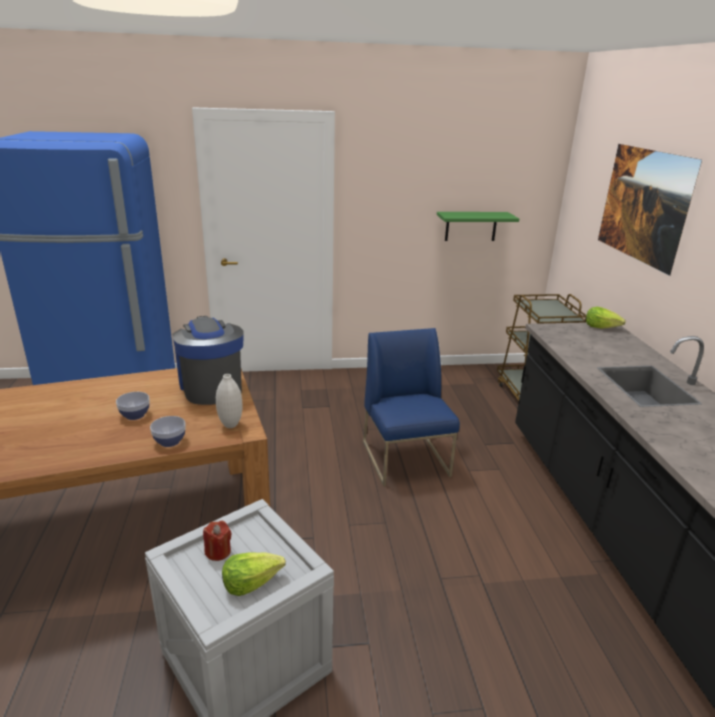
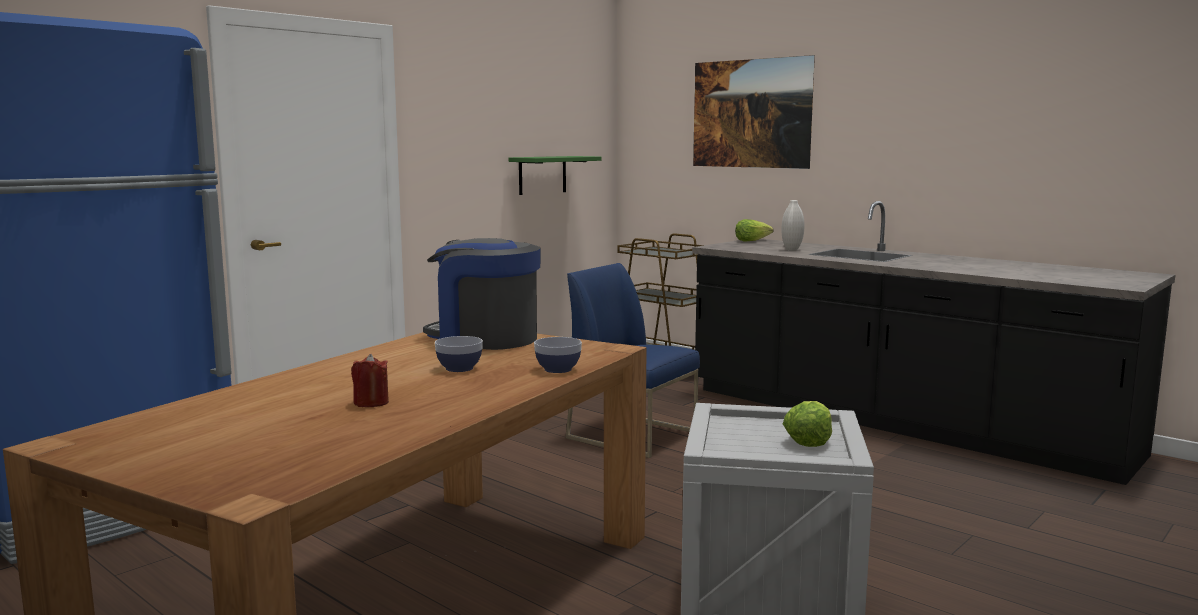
camera: 40 degrees left, 15 degrees down
(218, 552) = (738, 439): red candle -> red candle (371, 403)
(230, 425) = (587, 349): white vase -> white vase (792, 249)

